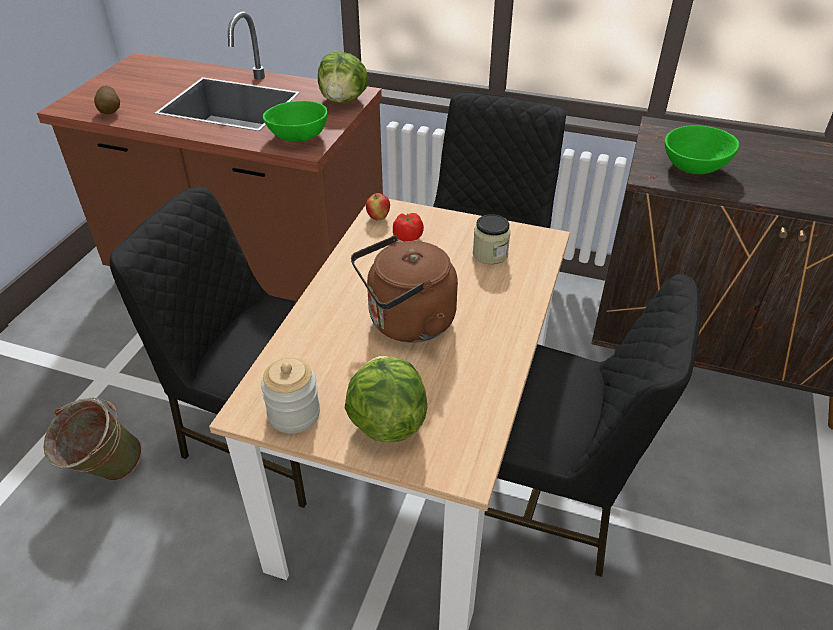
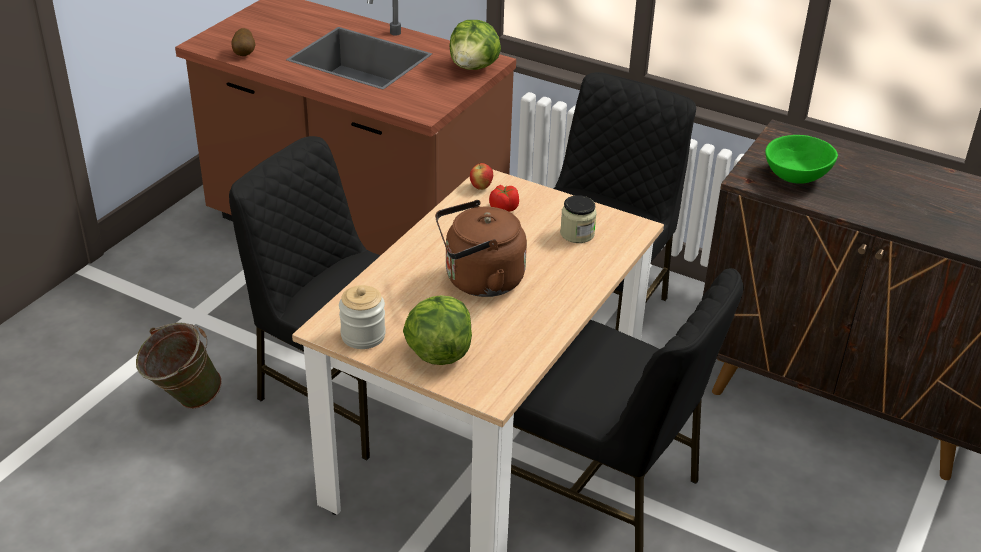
camera: 10 degrees right, 5 degrees down
(299, 137) = (420, 100): green bowl -> none

